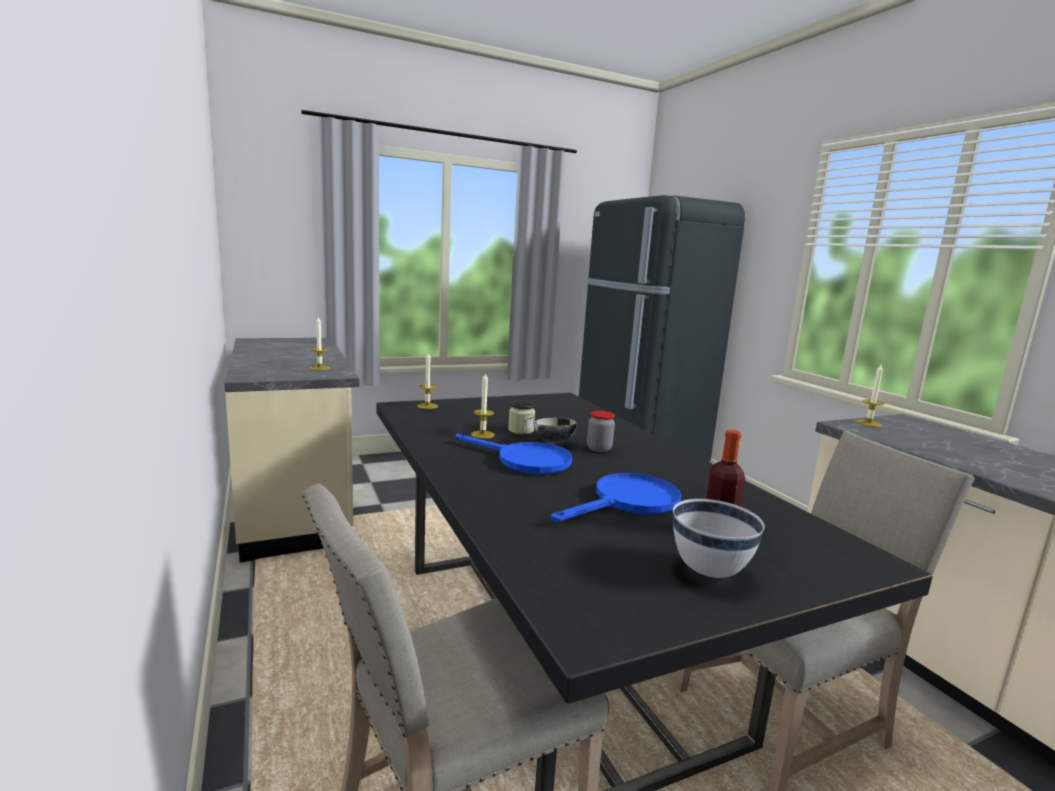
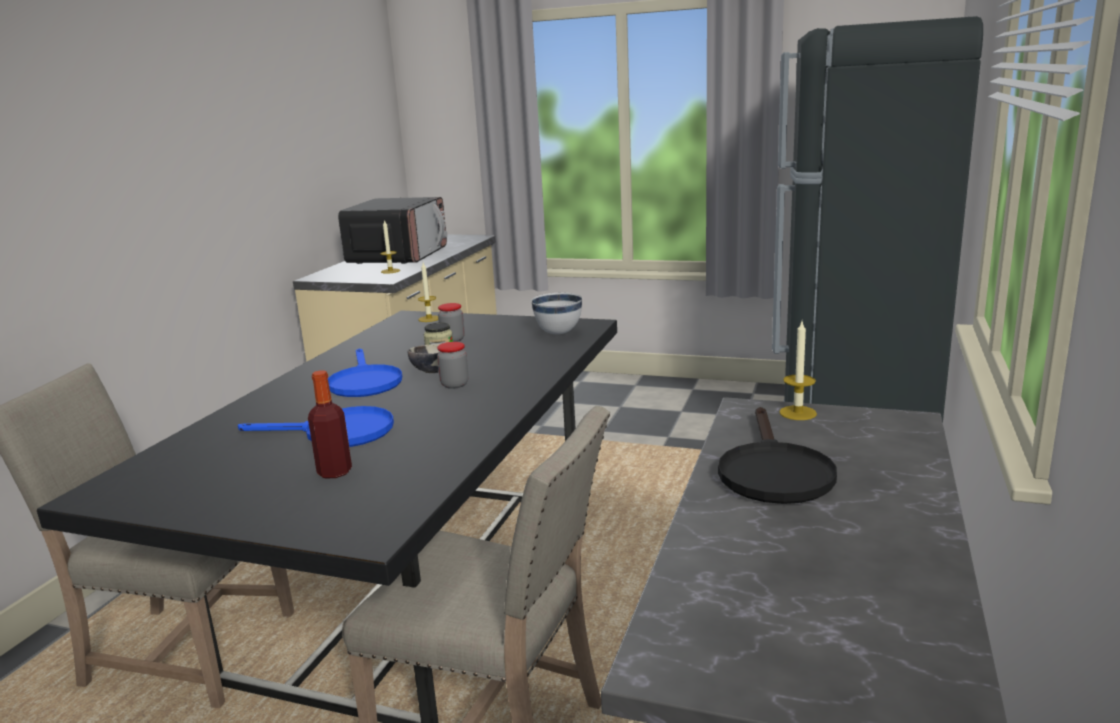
camera: 45 degrees right, 5 degrees up
(286, 356) = (398, 256): none -> microwave
(482, 434) = (397, 353): candle -> none
(497, 418) = (453, 339): none -> jar
(710, 571) = (240, 493): white bowl -> white bowl (558, 333)
(955, 452) = (773, 471): none -> black frying pan

